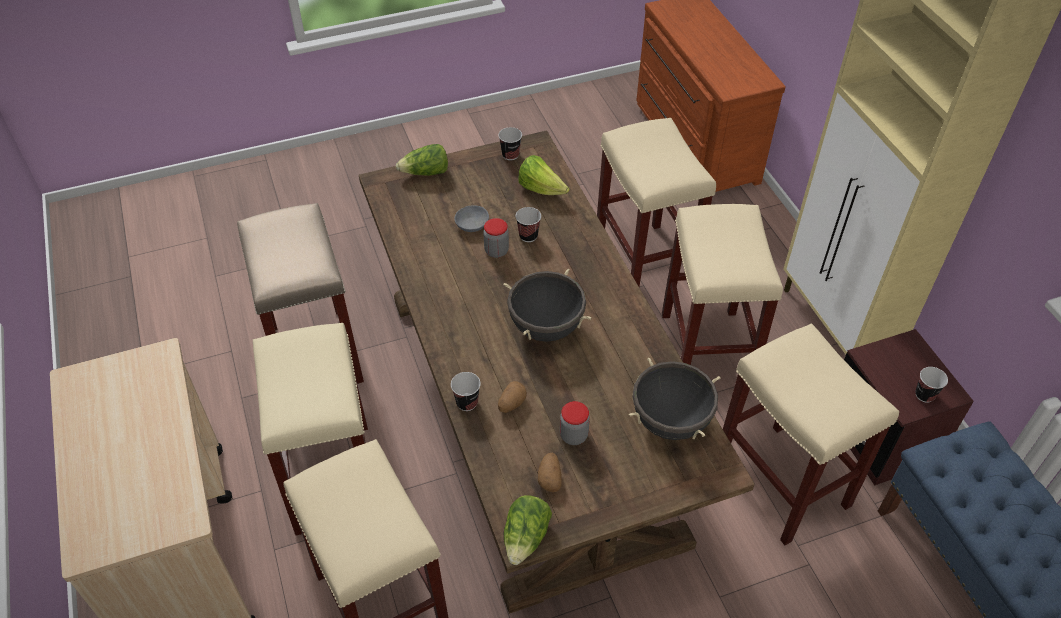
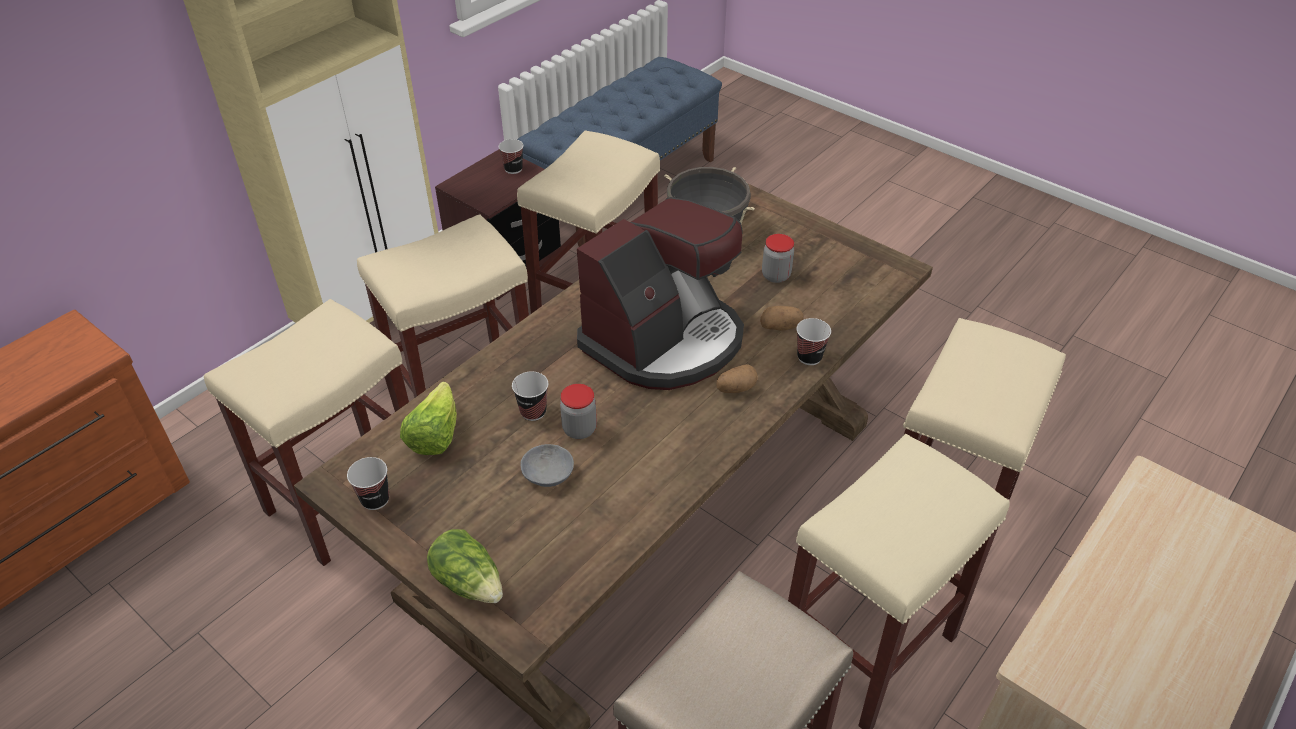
camera: 120 degrees left, 5 degrees down
(526, 538) = (898, 265): lettuce -> none
(546, 327) = (665, 341): black cooking pot -> coffee machine
(550, 478) = (831, 273): potato -> potato (736, 388)

